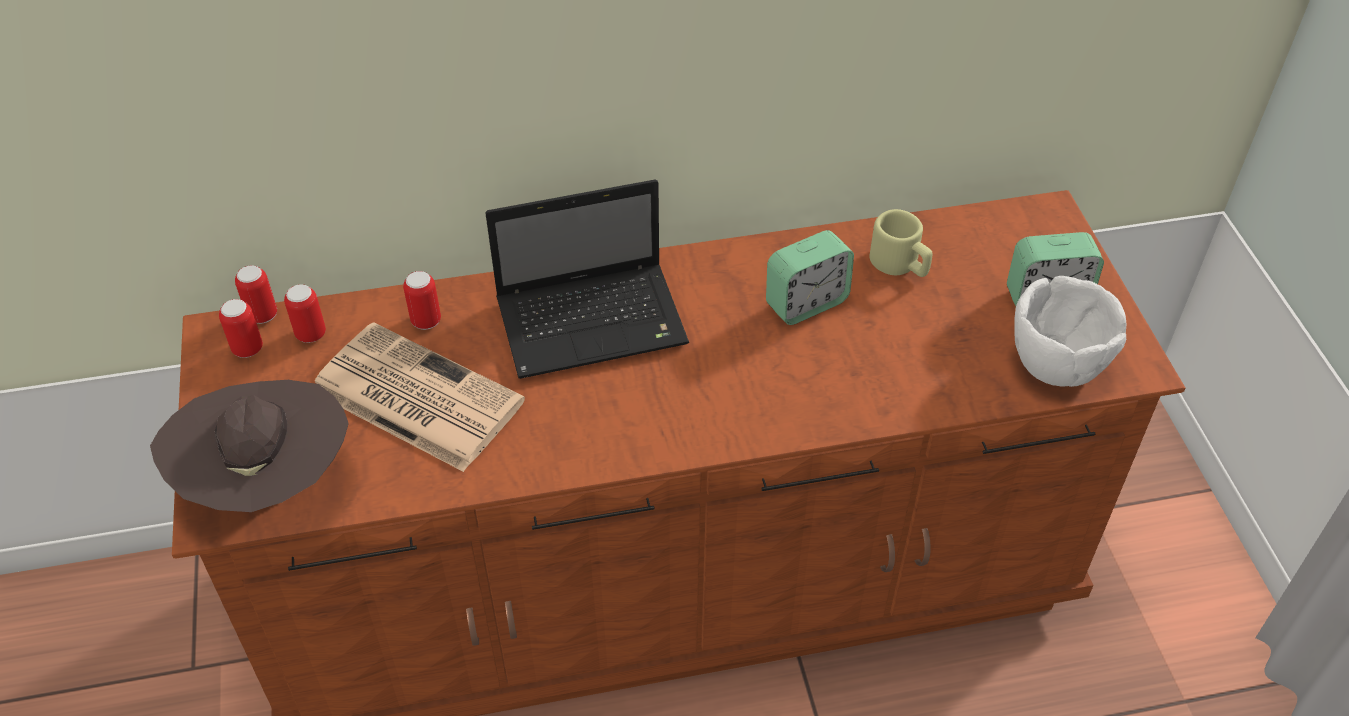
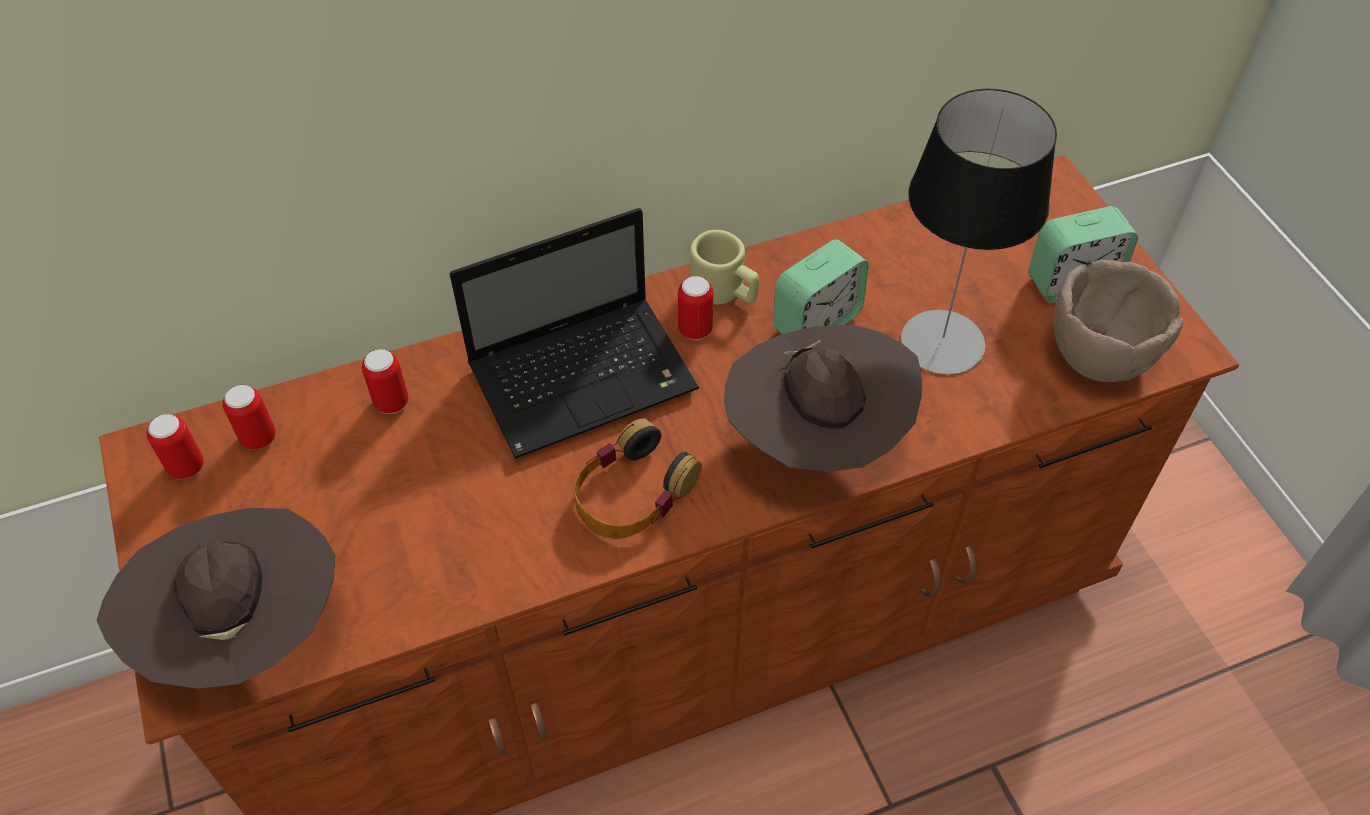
camera: 10 degrees left, 5 degrees up
(262, 315) = (196, 422): can -> can (695, 329)
(413, 396) = (396, 498): newspaper -> none
(613, 420) = (632, 492): none -> headphones
(783, 398) = (816, 438): none -> brown hat
(900, 264) = (908, 263): beige mug -> beige mug (725, 290)
(915, 333) = (942, 342): none -> table lamp
(1055, 361) = (1098, 353): white bowl -> brown bowl

